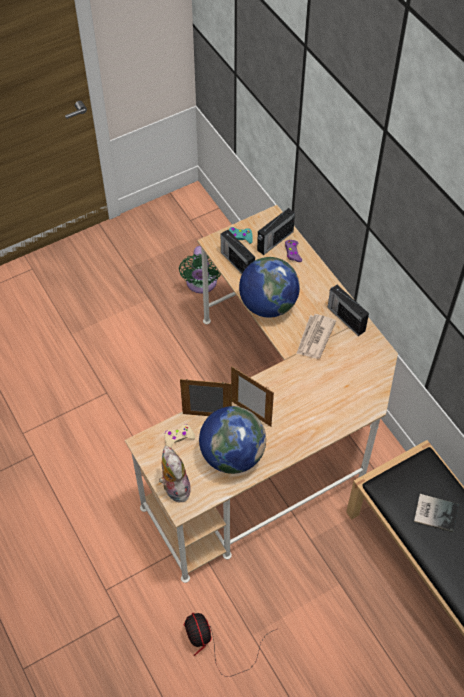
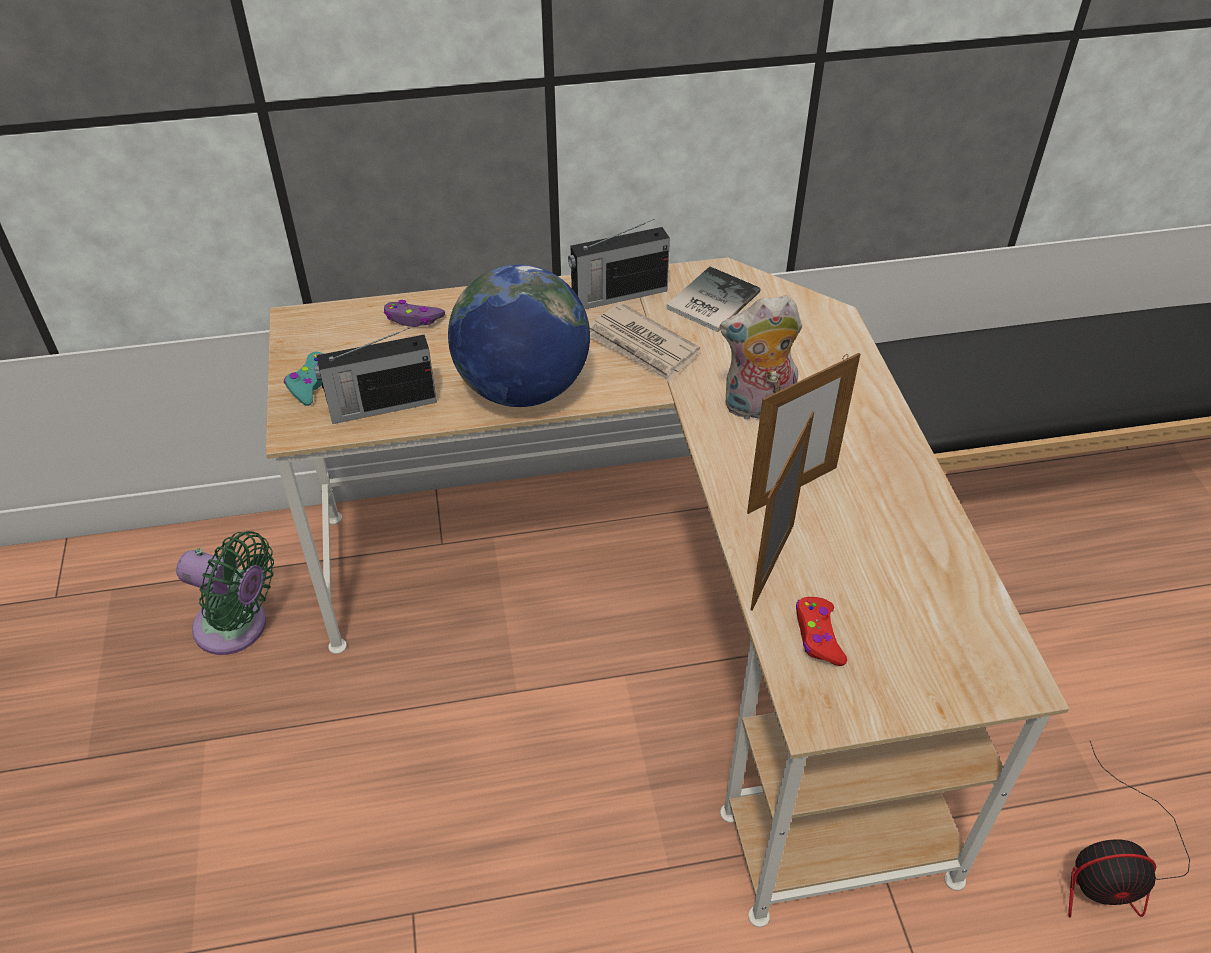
camera: 70 degrees left, 10 degrees down
(174, 487) = (959, 682): plush toy -> plush toy (757, 409)
(178, 437) = (818, 636): beige game controller -> red game controller
(232, 455) = (892, 549): globe -> none
(274, 241) = (364, 336): radio -> none
(434, 511) = (991, 374): book -> book (709, 300)

